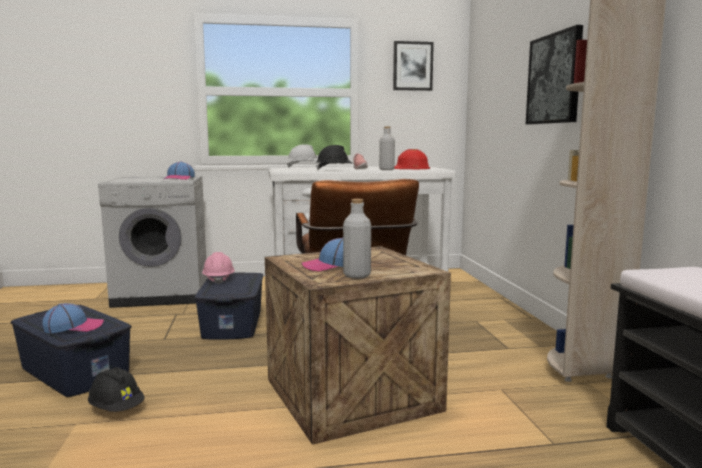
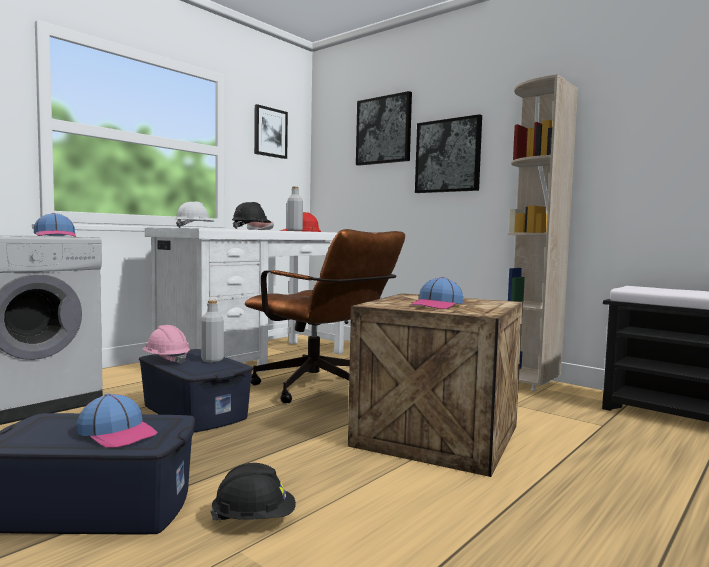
camera: 40 degrees left, 5 degrees down
(74, 327) = (118, 433): cap -> cap turned 90 degrees clockwise
(357, 275) = (482, 308): grey bottle -> grey bottle (212, 360)
(511, 51) = (384, 130): none -> picture

